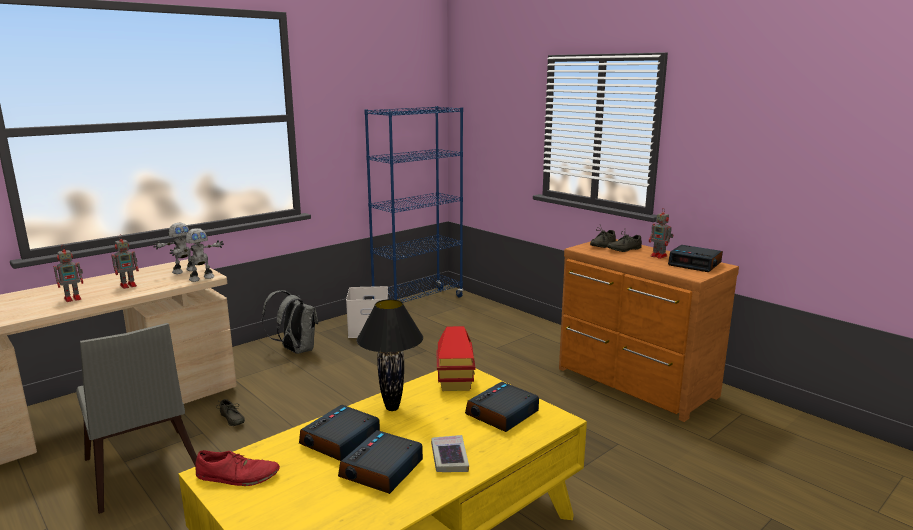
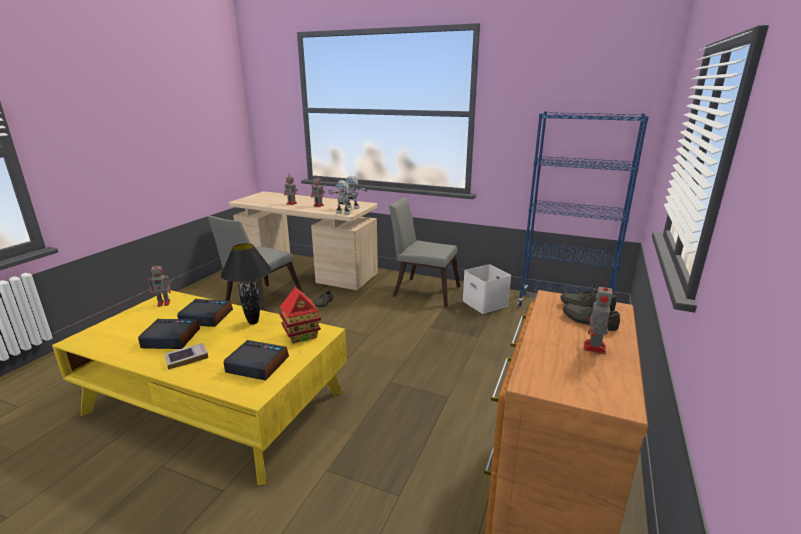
camera: 65 degrees right, 5 degrees up
(238, 476) = (164, 303): red shoe -> toy robot
(295, 350) = (423, 290): grey backpack -> grey chair
(695, 264) = (594, 380): alarm clock -> none

